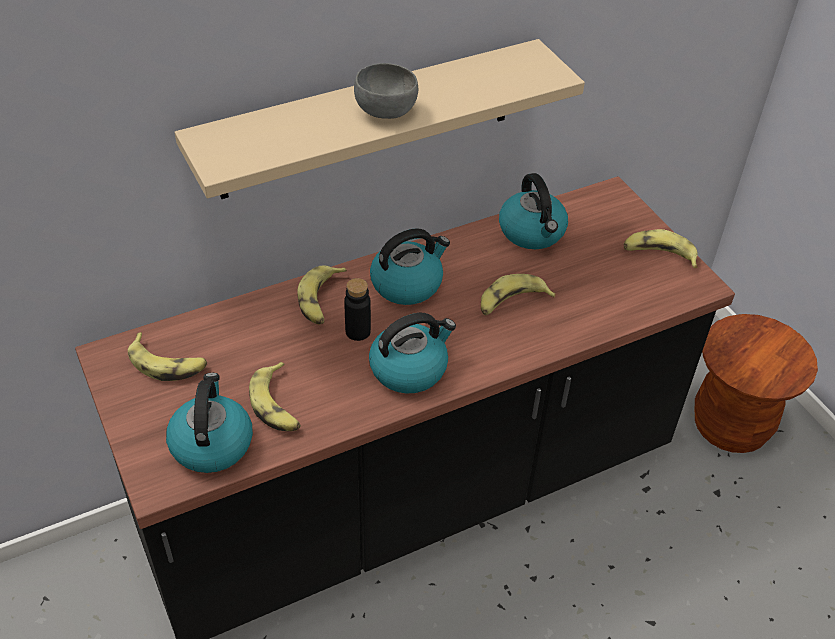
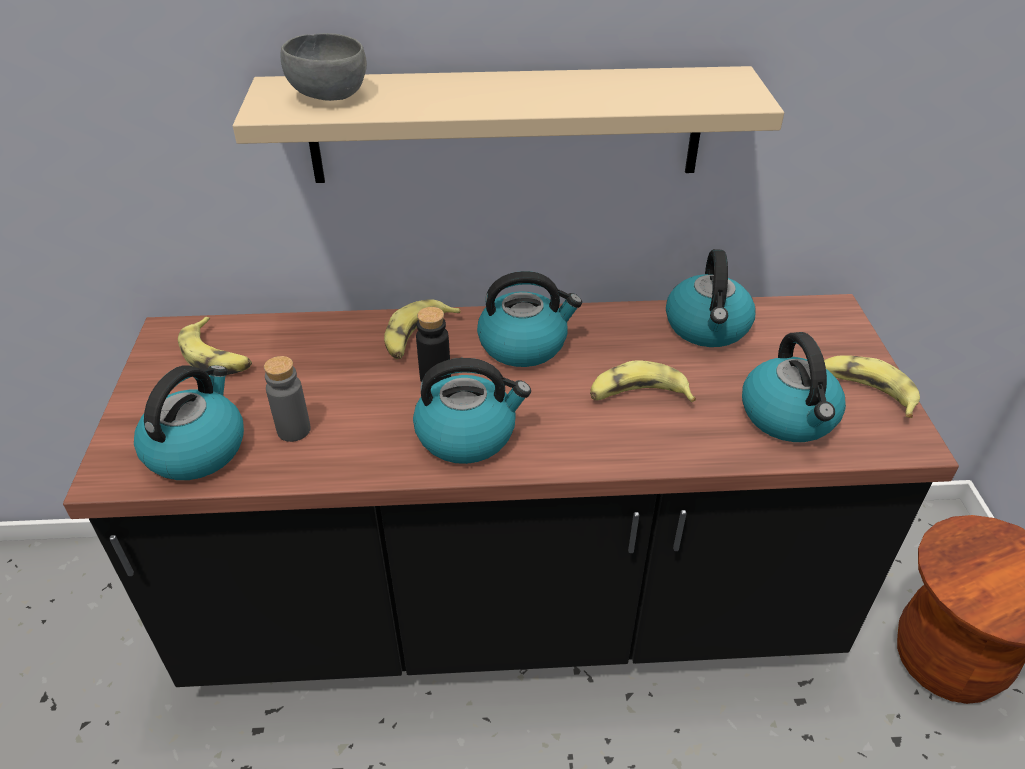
camera: 25 degrees right, 5 degrees down
(277, 405) = (294, 430): banana -> grey bottle
(386, 111) = (501, 97): grey bowl -> grey bowl (329, 95)
(619, 289) = (789, 417): none -> kettle

